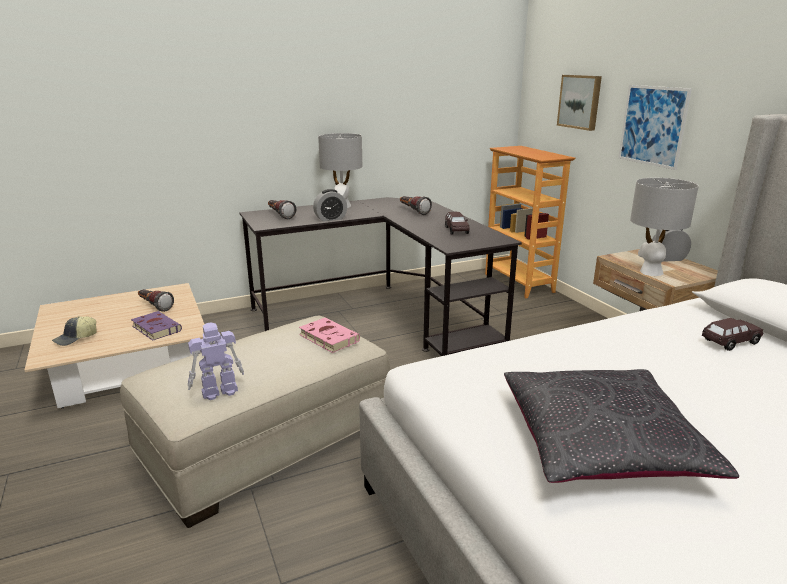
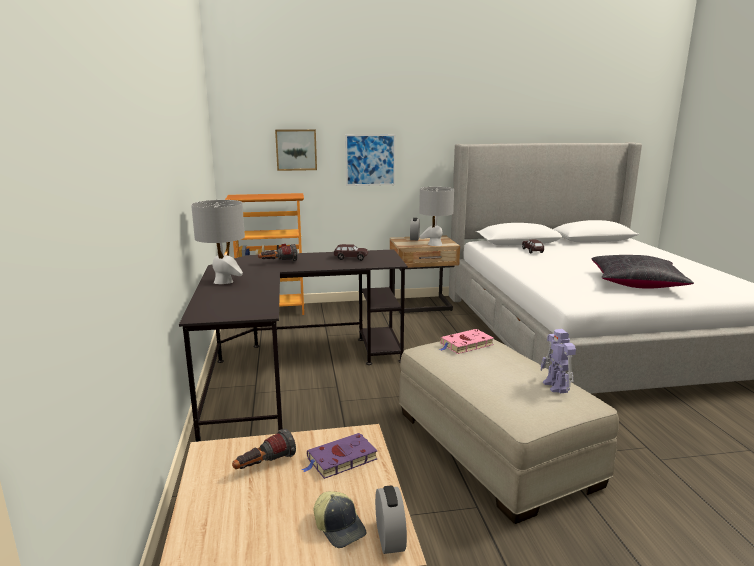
camera: 75 degrees left, 5 degrees down
(280, 215) = (227, 306): flashlight -> none
(330, 219) = (269, 288): alarm clock -> alarm clock (390, 538)

